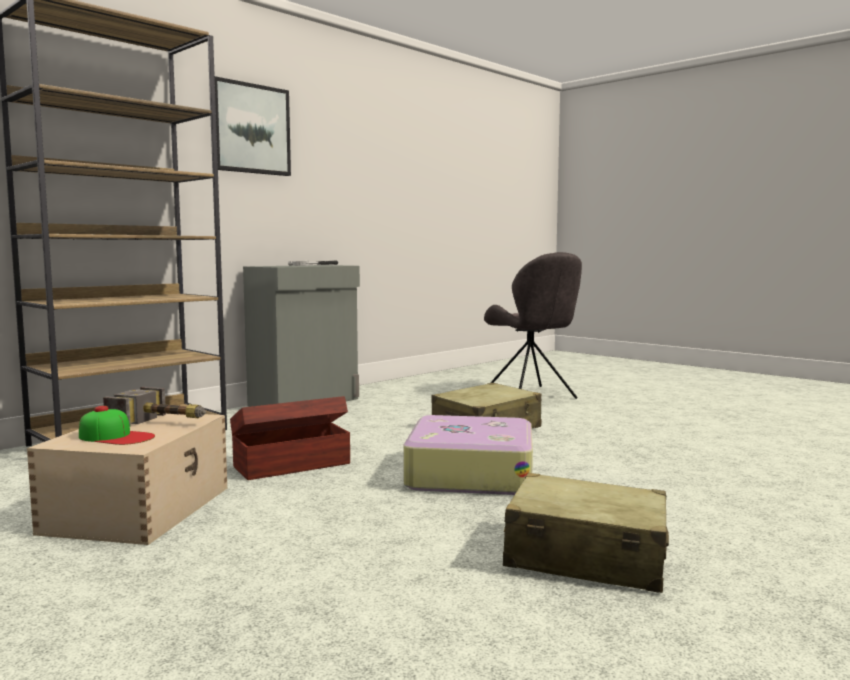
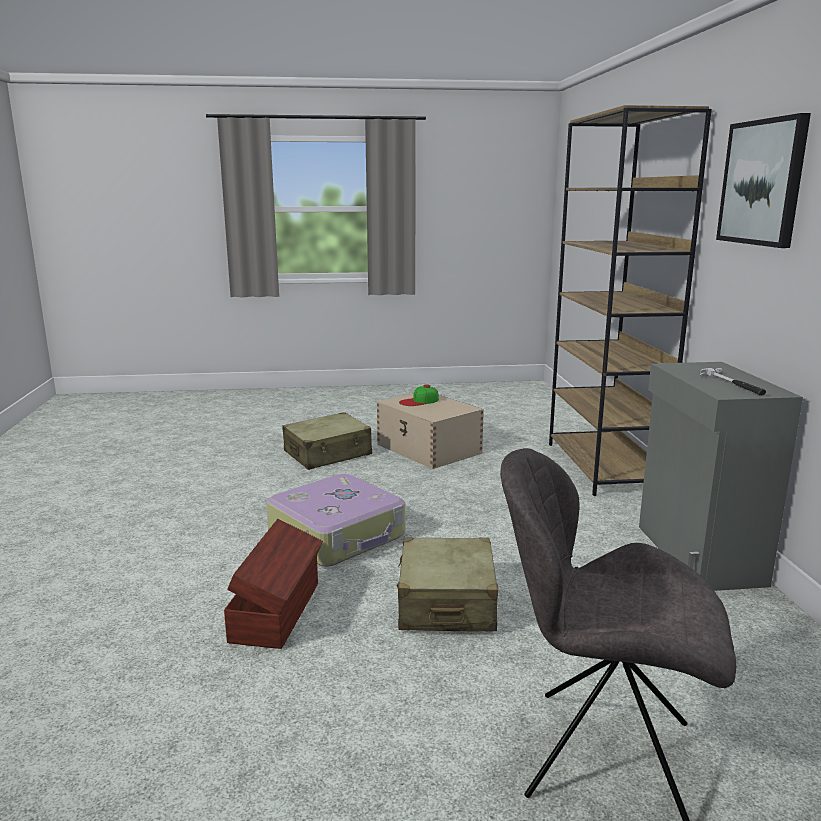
camera: 130 degrees right, 10 degrees up
(164, 422) = (435, 410): hammer -> none
(290, 465) = (454, 492): brown storage box -> brown storage box (278, 611)
(585, 557) = (187, 509): beige suitcase -> beige suitcase (328, 454)

